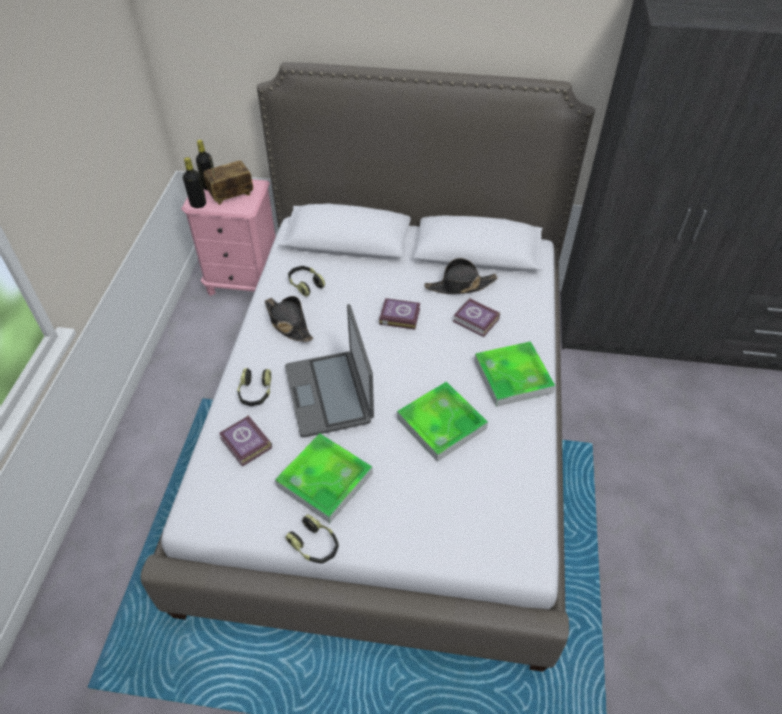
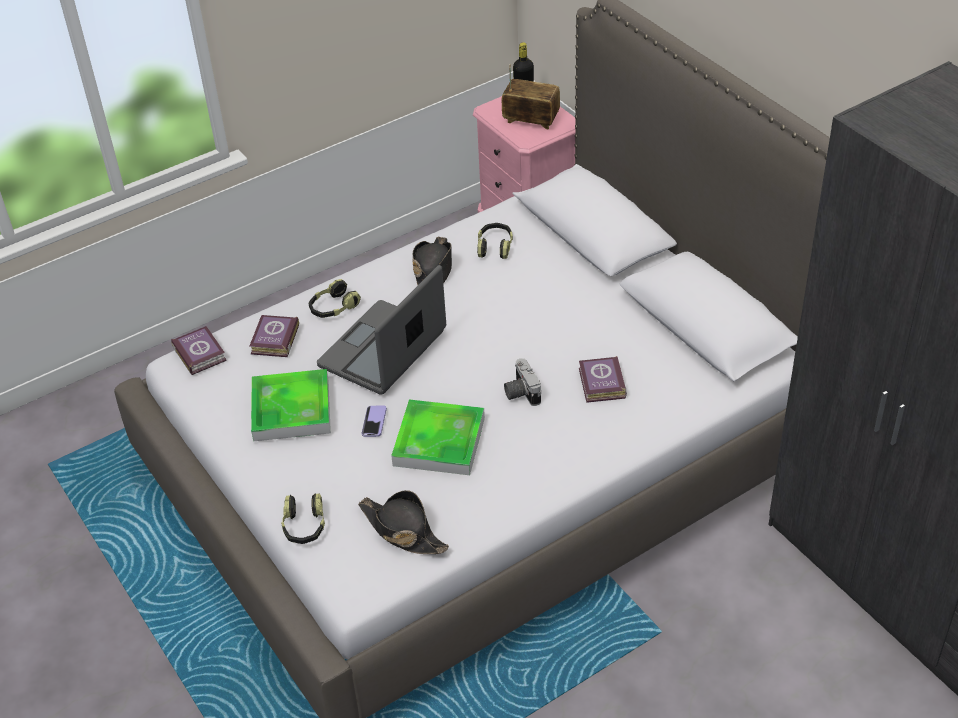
camera: 50 degrees right, 5 degrees down
(198, 204) = (491, 112): black bottle -> none
(315, 545) = (225, 448): headphones -> headphones (304, 526)
(386, 444) = (374, 422): none -> phone
(399, 316) = (536, 329): book -> book (200, 353)
(442, 358) = (520, 392): none -> camera
(460, 286) = (635, 343): black hat -> black hat (402, 531)
(512, 377) = (558, 454): tray -> none

